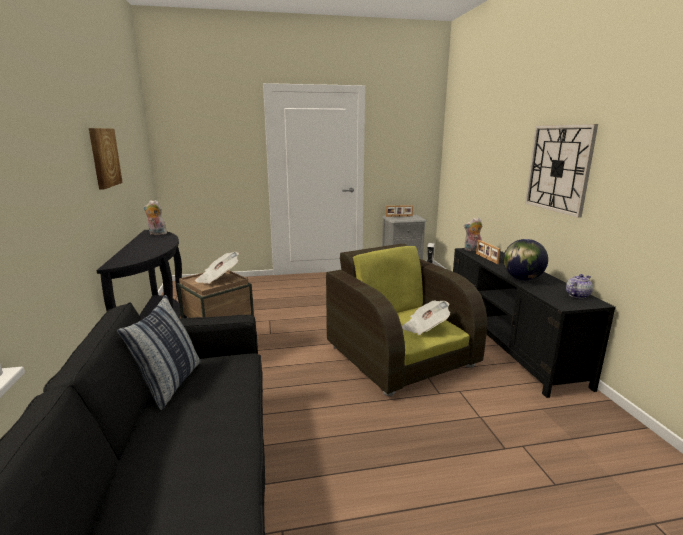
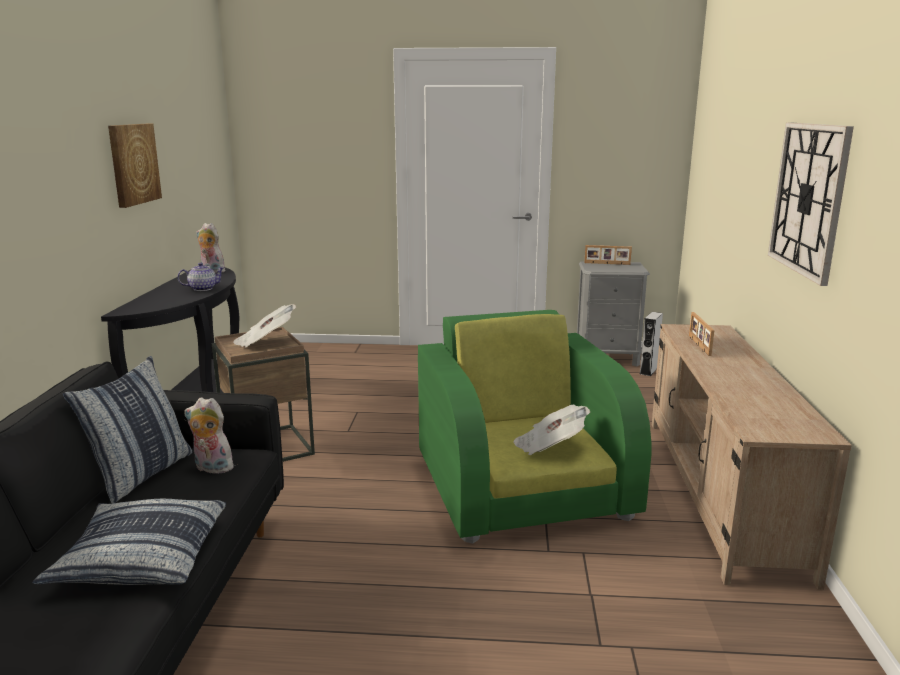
camera: 15 degrees right, 0 degrees up
(212, 449) = (141, 557): none -> pillow
(400, 355) = (522, 486): brown armchair -> green armchair
(472, 250) = (688, 329): plush toy -> plush toy (211, 468)
(509, 342) = (720, 491): black tv stand -> beige tv stand
(522, 279) = (728, 384): globe -> none
(577, 295) = (798, 419): teapot -> teapot (202, 288)

